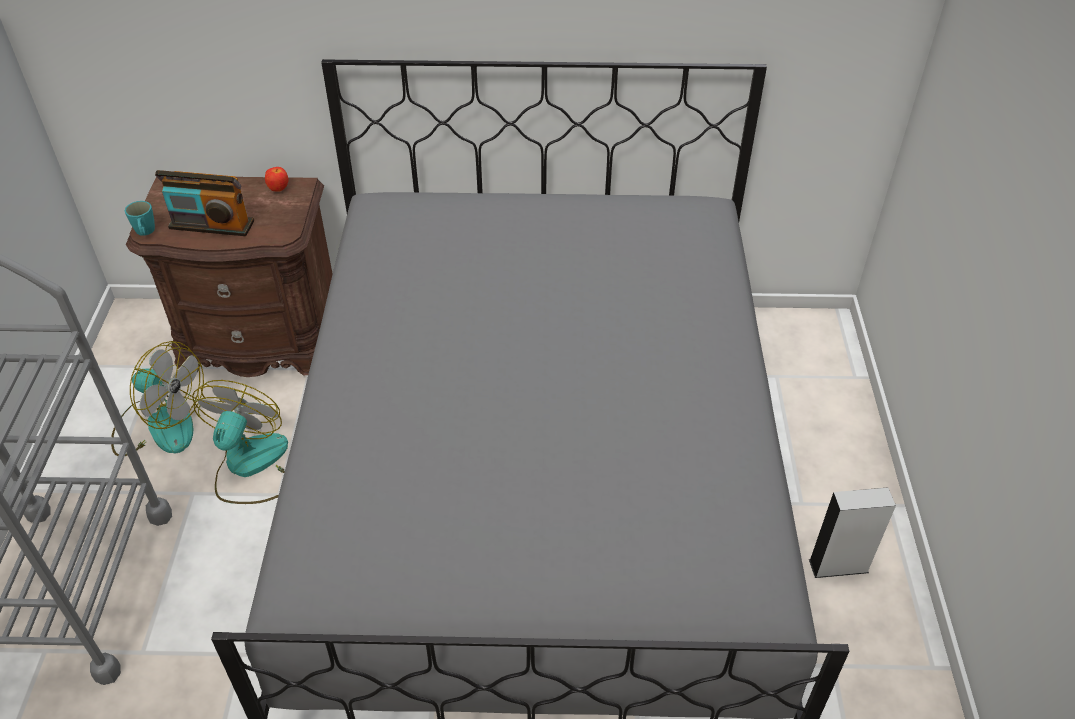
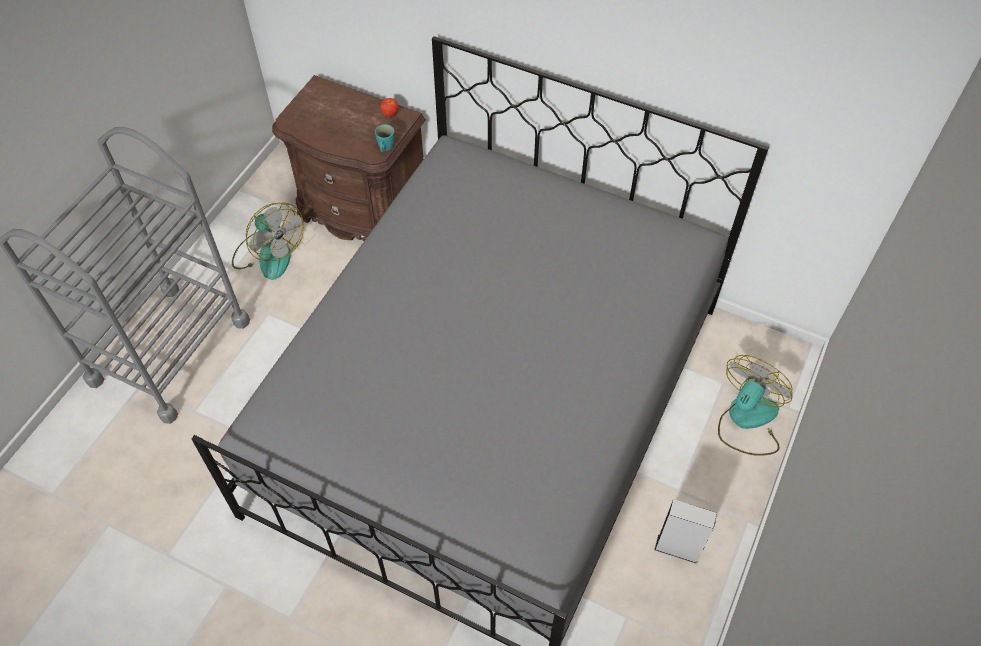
camera: 25 degrees right, 10 degrees up
(145, 232) = (286, 122): turquoise mug -> turquoise mug (385, 148)
(212, 225) = (331, 130): radio -> none
(250, 467) = (312, 308): fan -> fan (747, 421)

